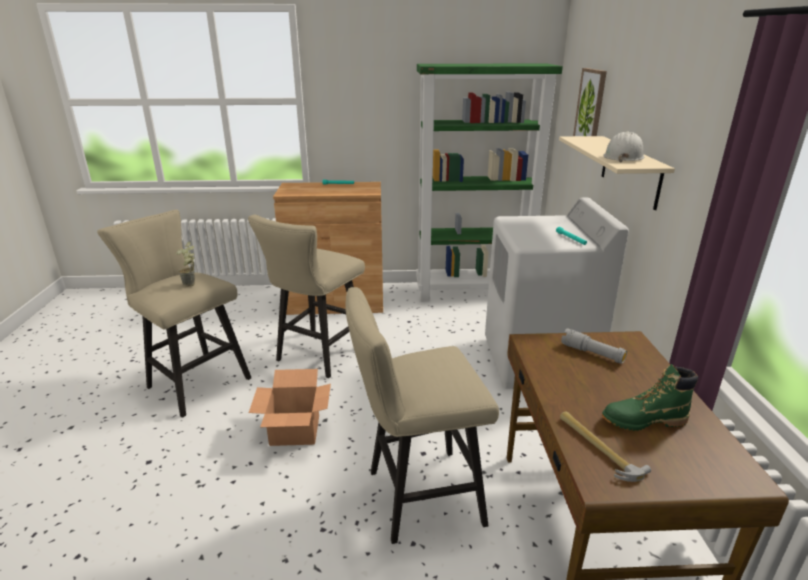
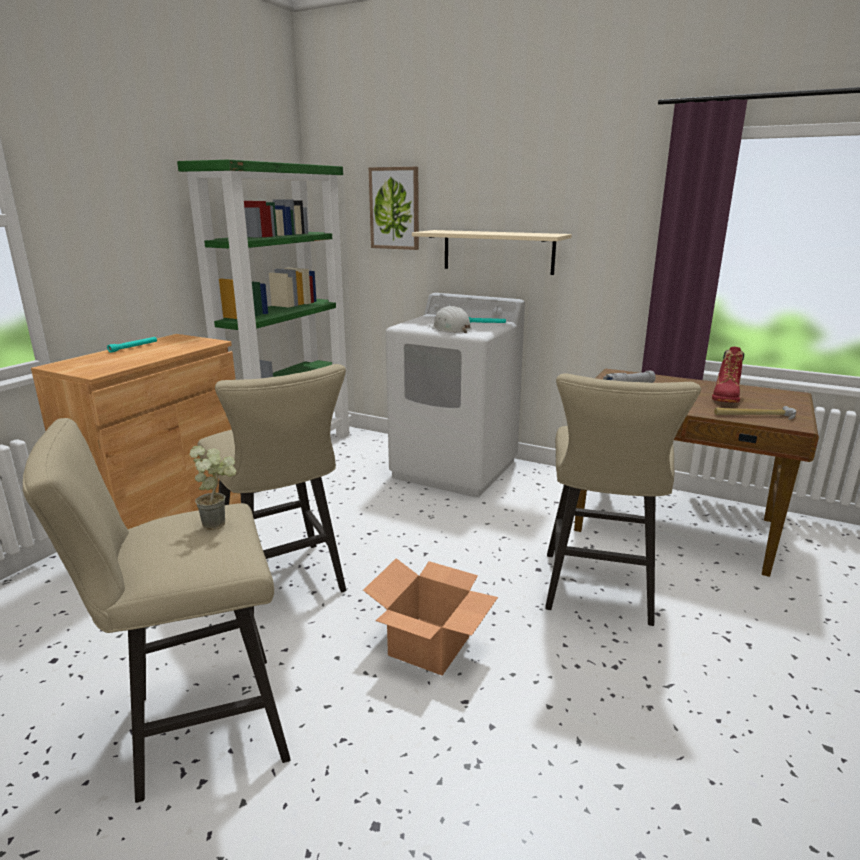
camera: 60 degrees left, 5 degrees down
(623, 157) = (521, 233): white hard hat -> white hard hat (450, 328)
(643, 421) = (726, 397): green boot -> red boot

